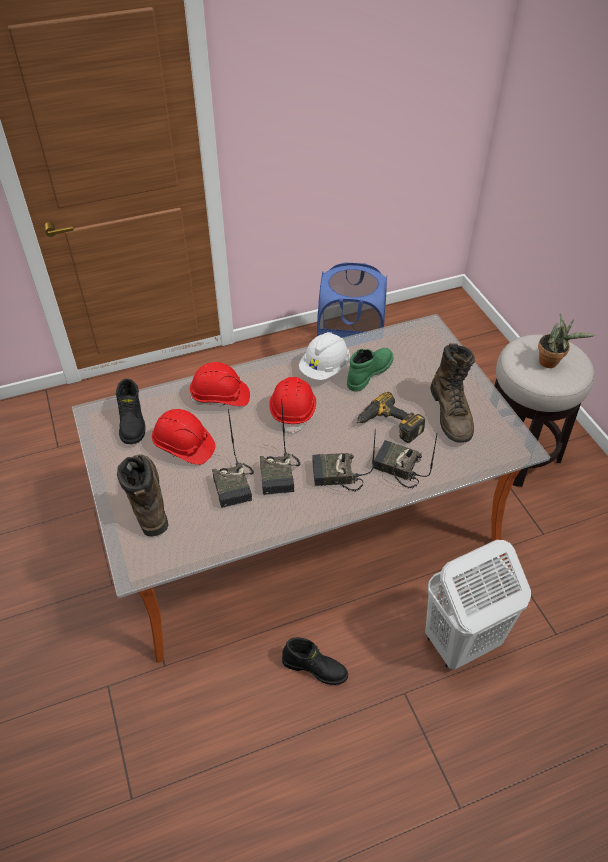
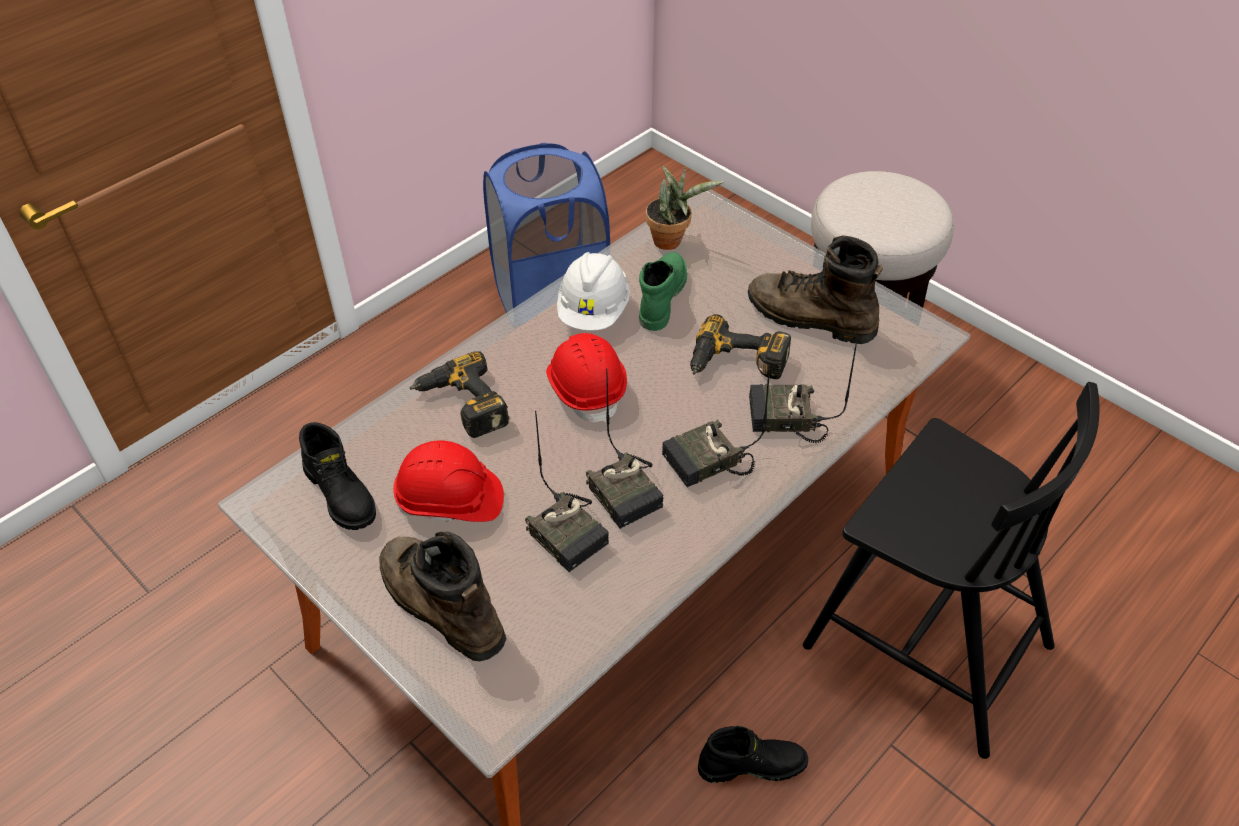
camera: 25 degrees left, 0 degrees up
(220, 397) = (461, 405): red hard hat -> power drill
(451, 413) = (809, 318): brown boot -> brown boot turned 150 degrees clockwise
(460, 642) = (923, 642): white laundry basket -> black chair
(551, 362) = (892, 207): potted plant -> potted plant (671, 240)

